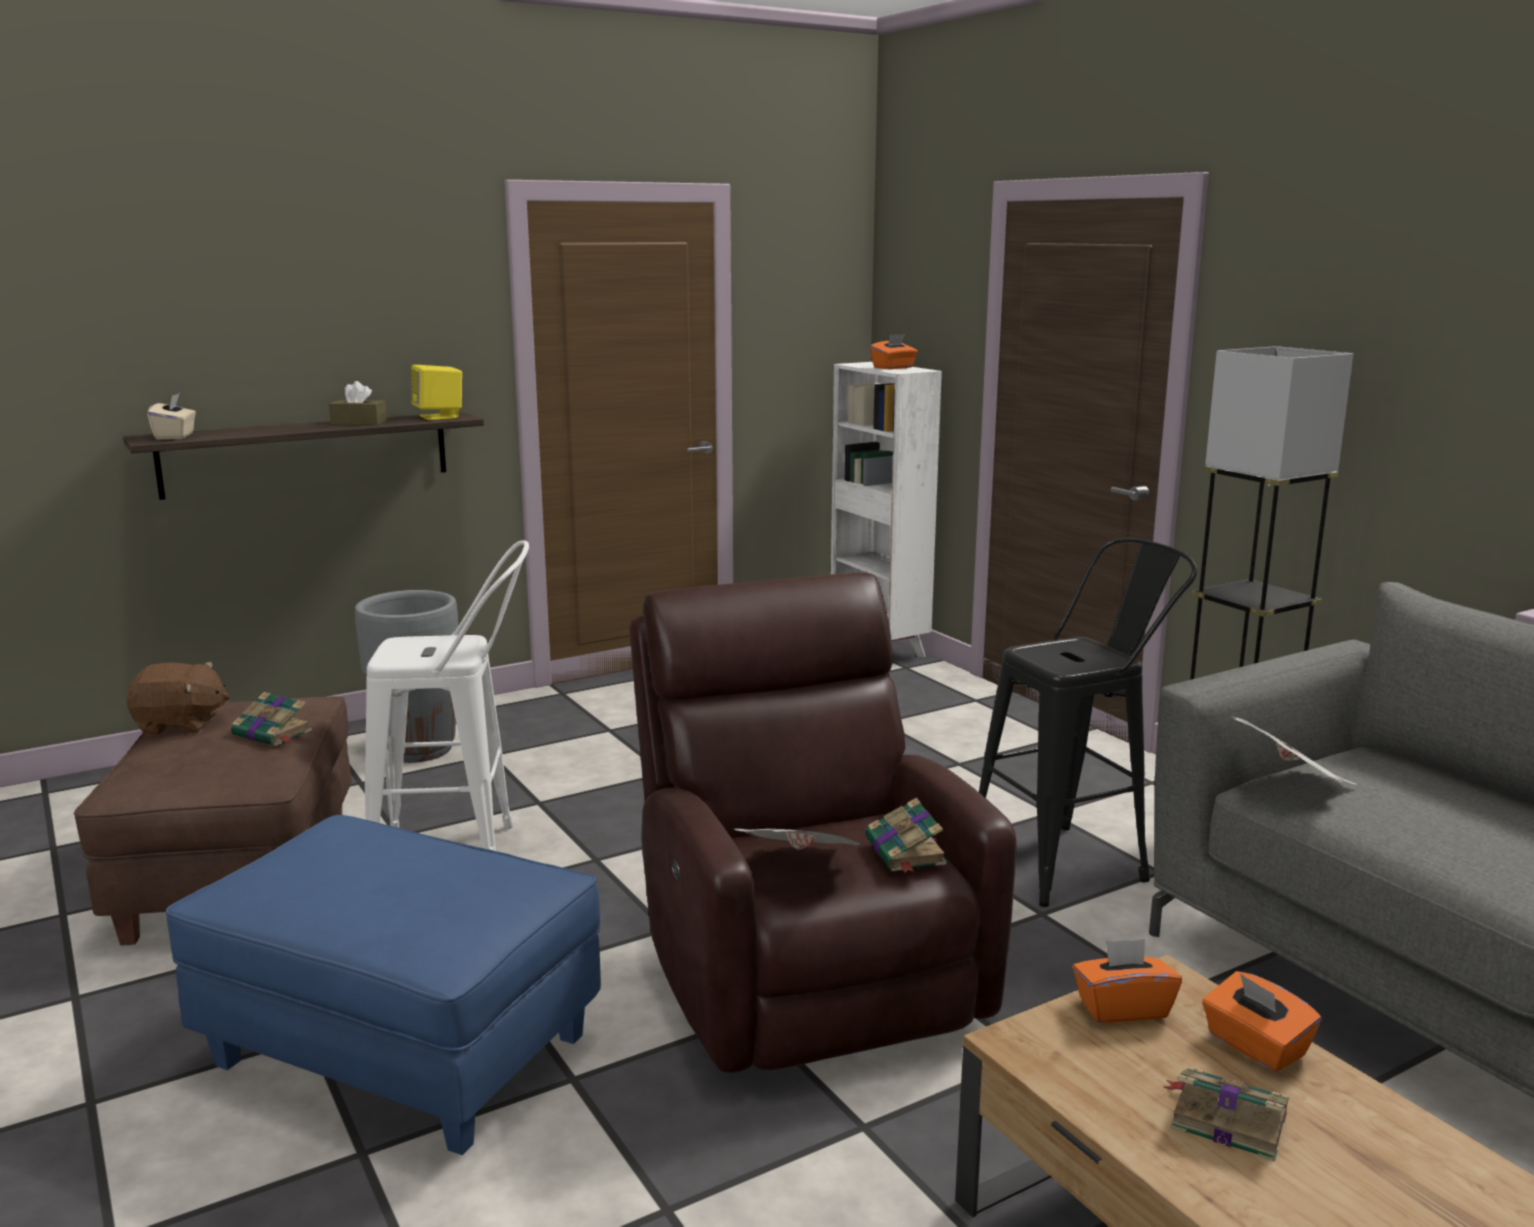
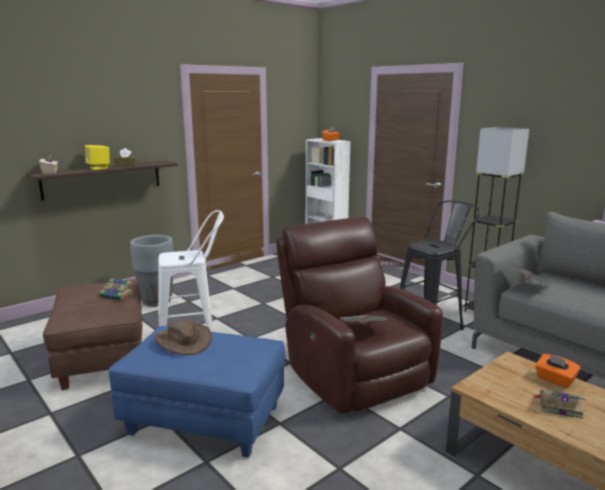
camera: 10 degrees left, 0 degrees up
(180, 725) = (74, 295): brown plush toy -> none
(356, 856) = (183, 341): none -> brown hat
(439, 417) = (158, 162): yellow speaker -> yellow speaker (99, 168)
(906, 852) = (399, 322): book -> none
(1122, 1008) = (502, 371): orange tissue box -> none

